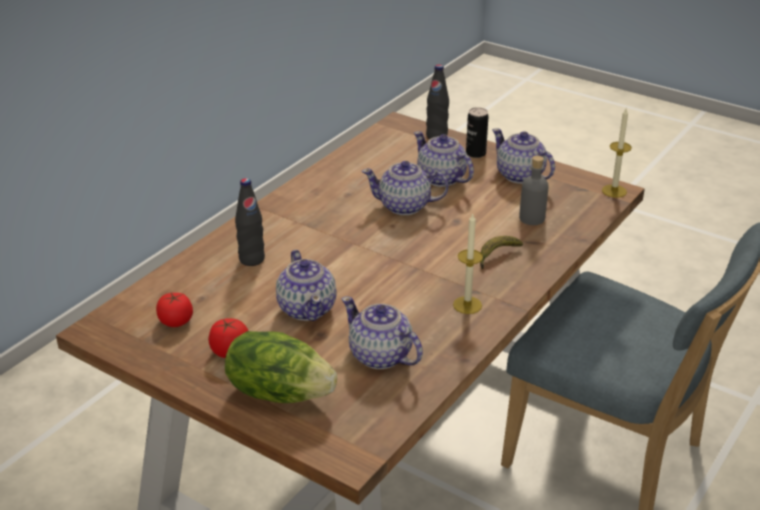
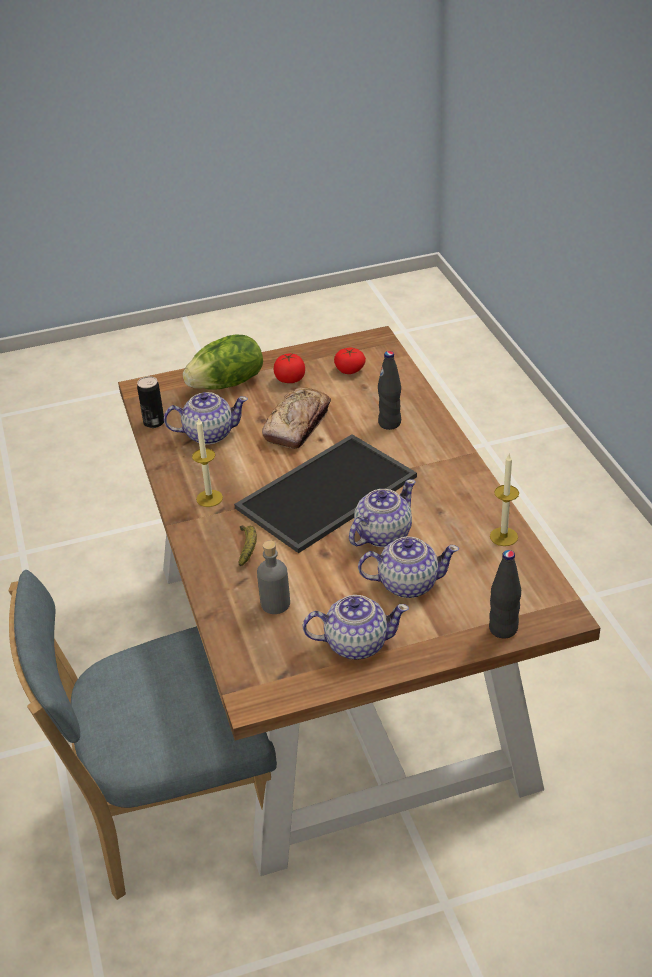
camera: 130 degrees right, 5 degrees up
(307, 308) = (297, 425): teapot -> bread
(384, 251) = (326, 490): none -> tray
(475, 153) = (434, 637): can -> can (154, 422)
(614, 191) = (253, 697): candle -> candle (503, 536)

